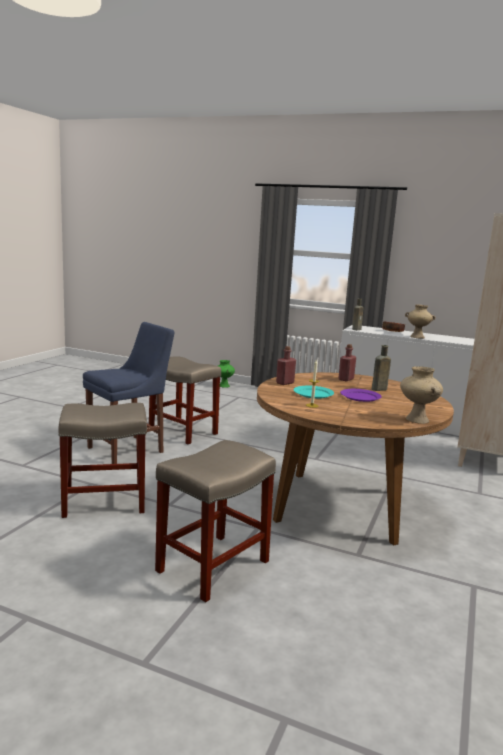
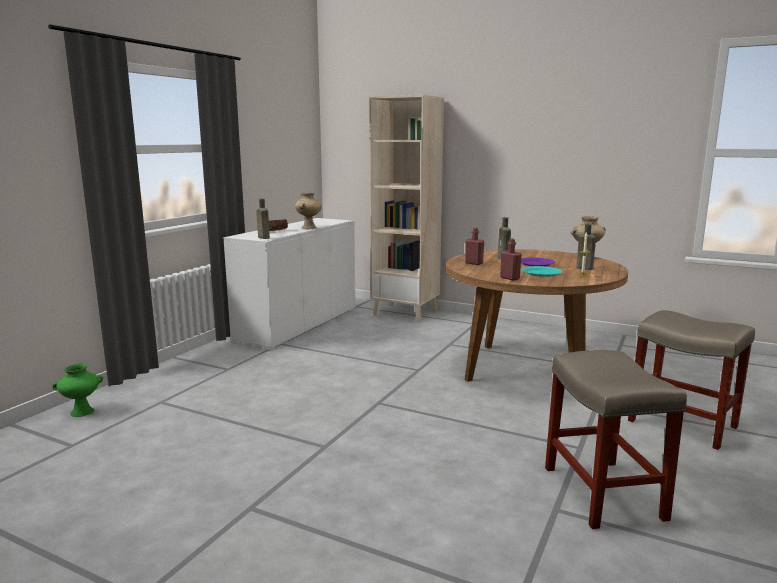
camera: 85 degrees left, 0 degrees up
(129, 449) = (412, 488): blue chair -> none
(184, 432) = (330, 444): beige stool -> none
(346, 411) = (586, 268): none -> brown bottle

